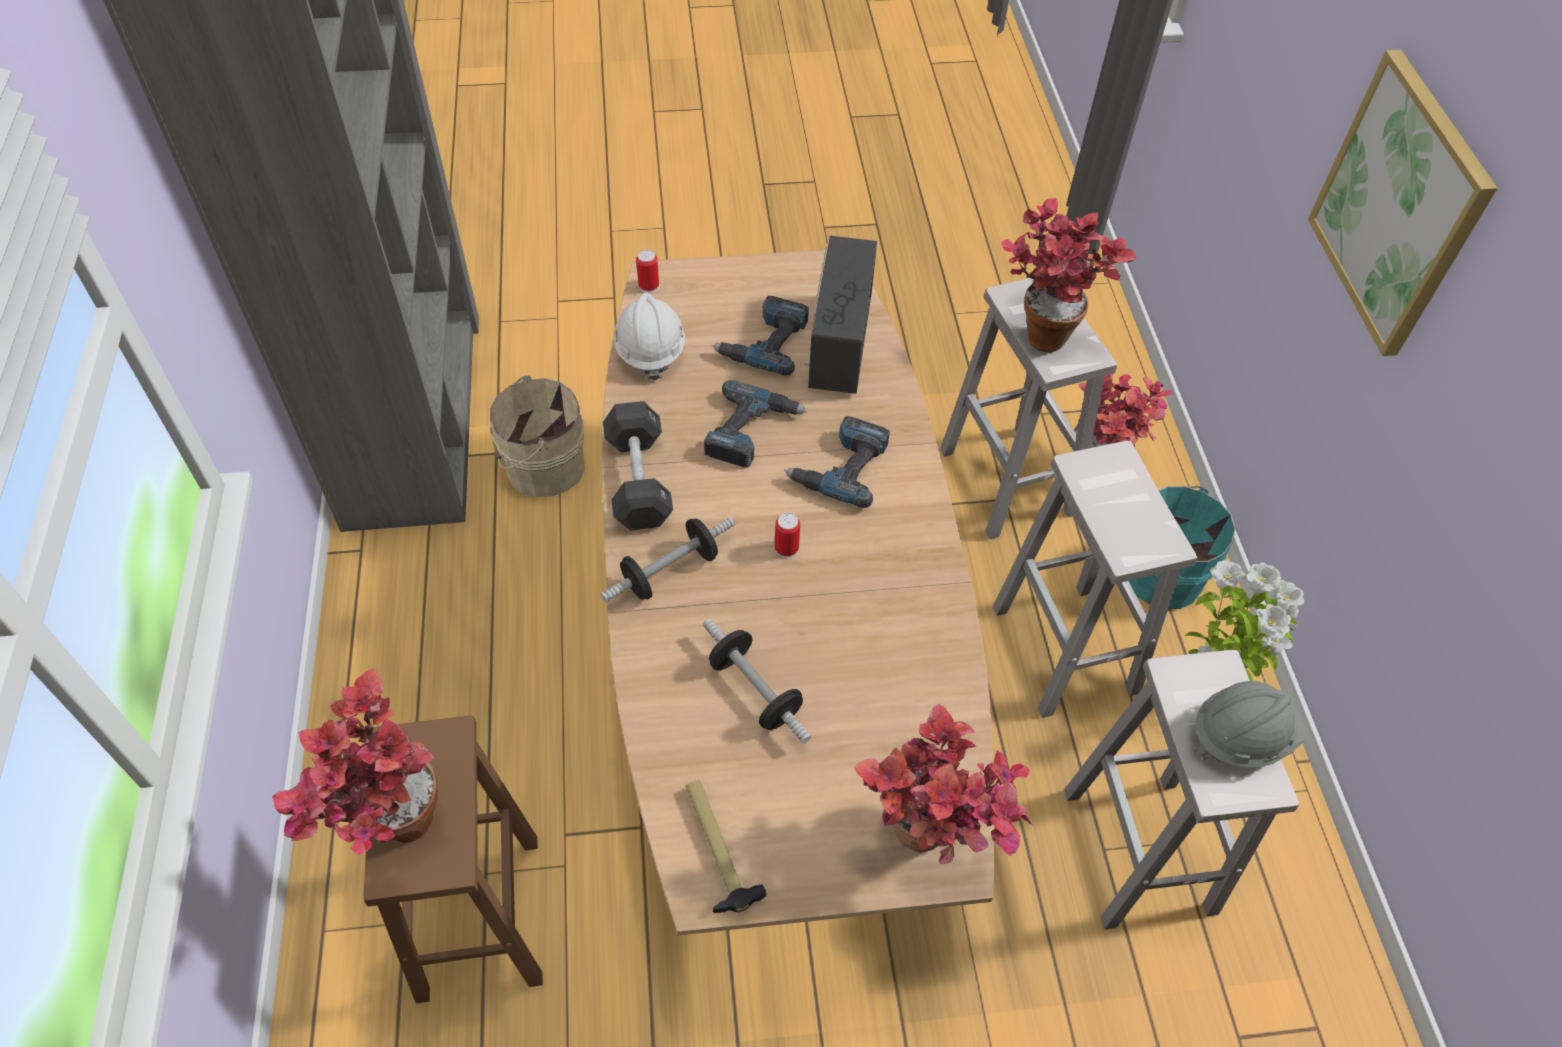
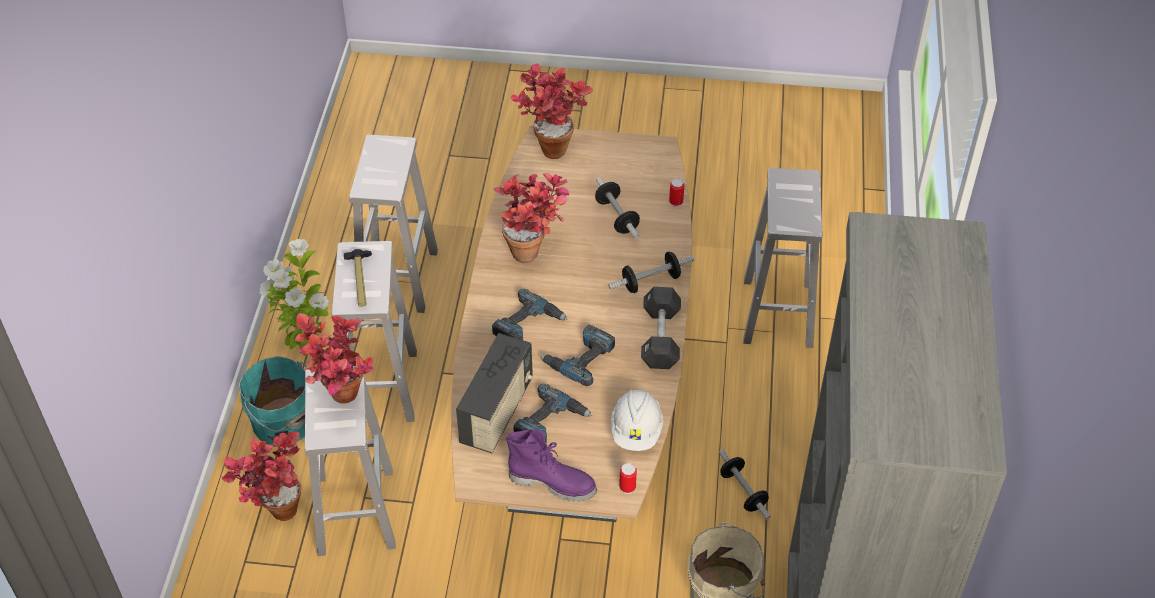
camera: 165 degrees left, 5 degrees down
(389, 831) = (809, 193): potted plant -> potted plant (534, 252)
(478, 914) = (778, 314): brown stool -> white stool
(526, 592) = (743, 491): none -> dumbbell
(716, 848) = (652, 160): hammer -> hammer (360, 281)
(741, 278) = (553, 483): none -> purple boot
(786, 548) = (578, 283): can -> can (676, 202)
(1241, 736) = (374, 162): grey hard hat -> none
(1399, 205) = (158, 215): picture -> none

